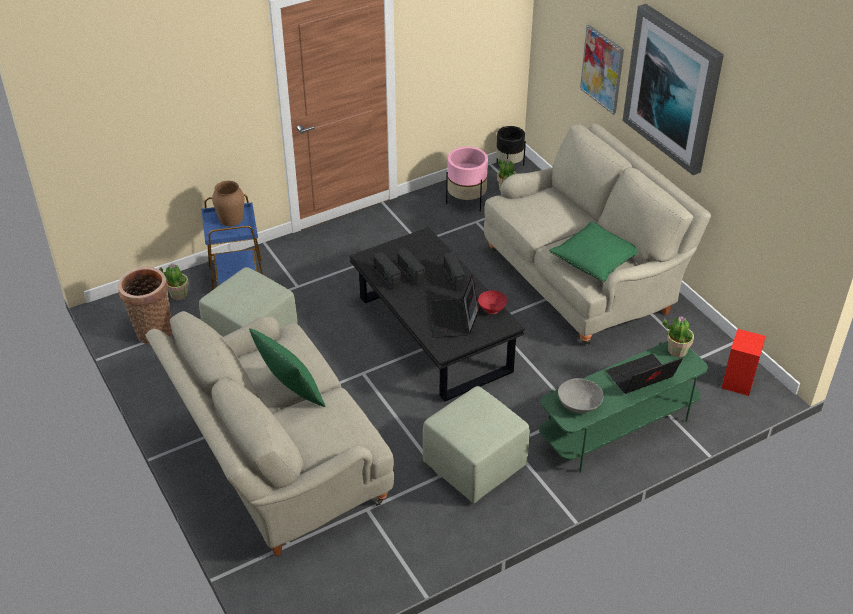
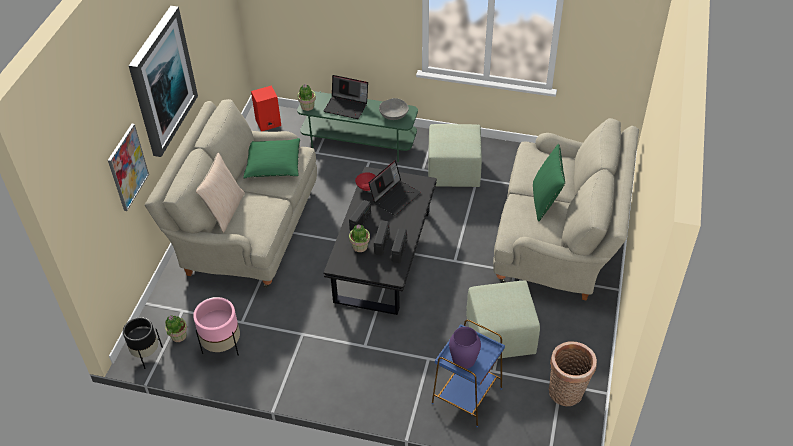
camera: 135 degrees left, 5 degrees up
(178, 294) = (521, 417): potted plant -> potted plant (360, 247)
(231, 219) = (464, 359): brown vase -> purple vase
(567, 203) = (225, 211): none -> beige pillow

